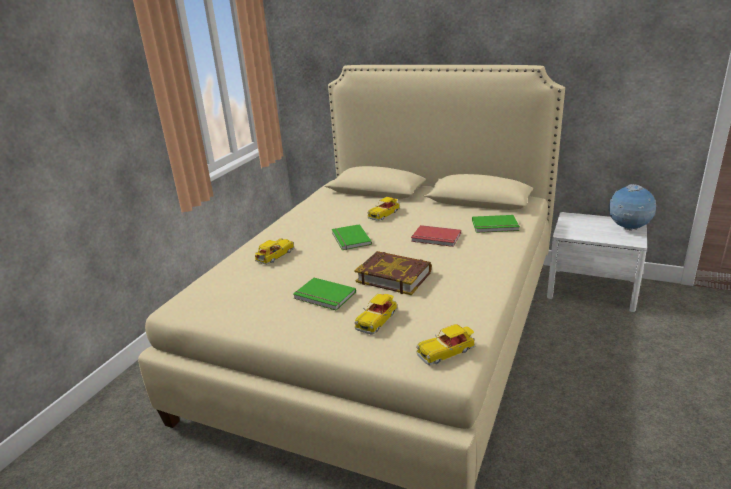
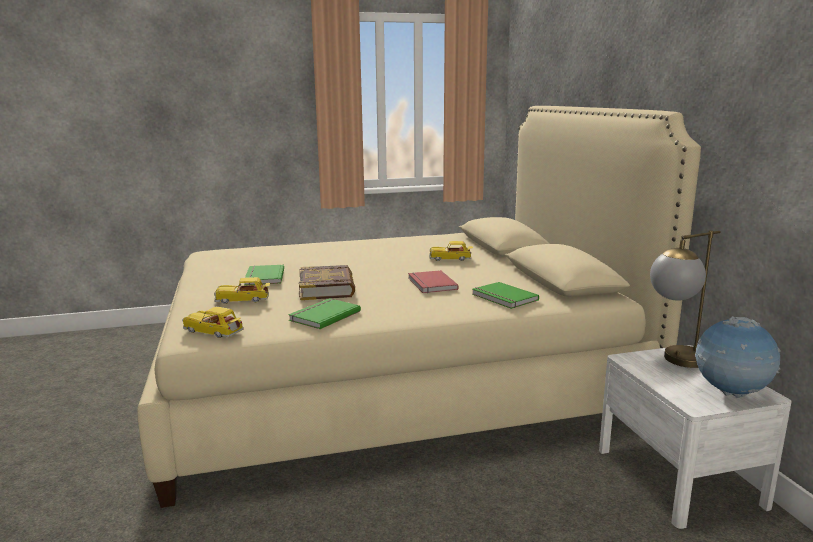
camera: 50 degrees right, 10 degrees down
(274, 256) = (312, 251): toy car -> none
(350, 239) = (377, 261): green book -> green book (323, 315)
(580, 225) = (675, 362): none -> table lamp

